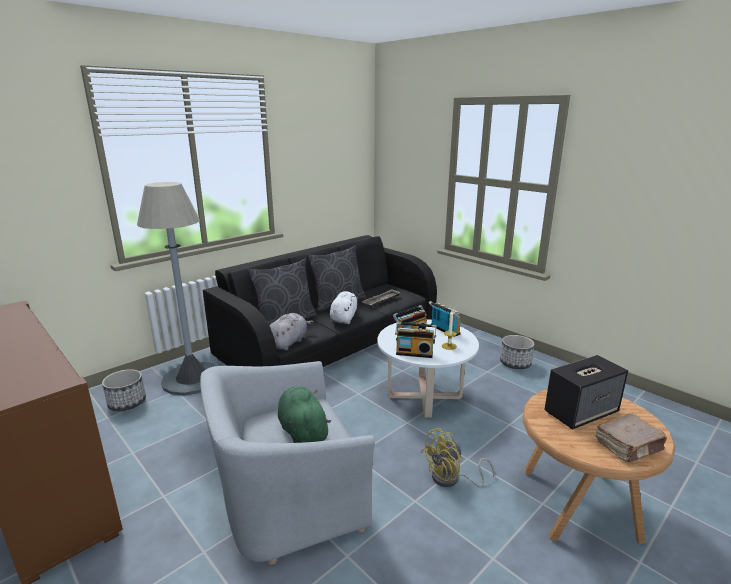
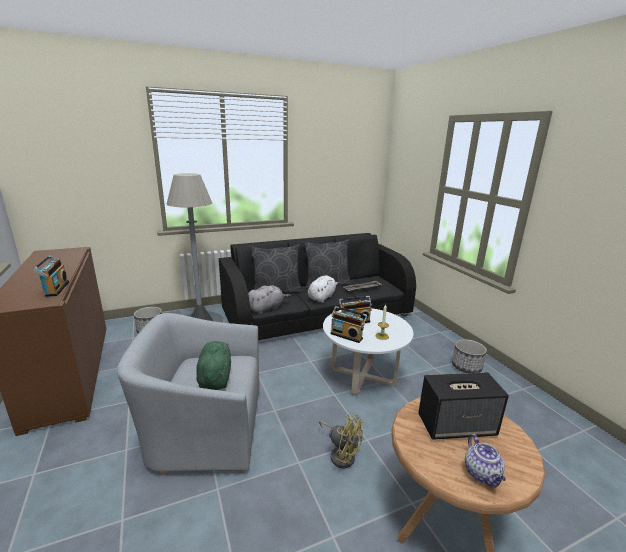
camera: 20 degrees right, 0 degrees up
(443, 330) = (388, 322): radio -> radio (55, 289)
(451, 479) = (341, 454): yellow fan -> yellow fan turned 135 degrees counterclockwise
(629, 446) = (482, 474): brown book -> teapot

